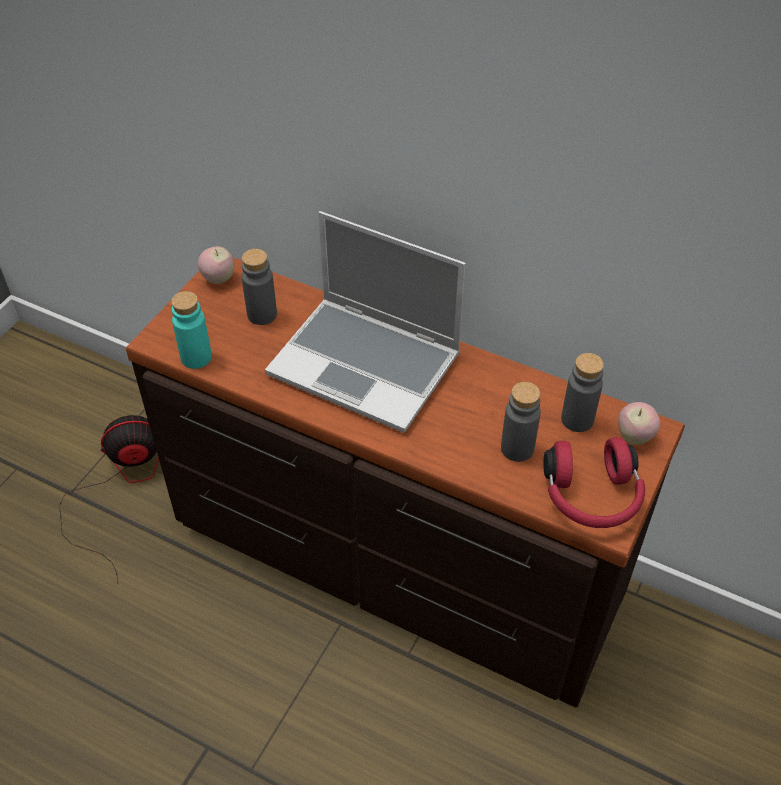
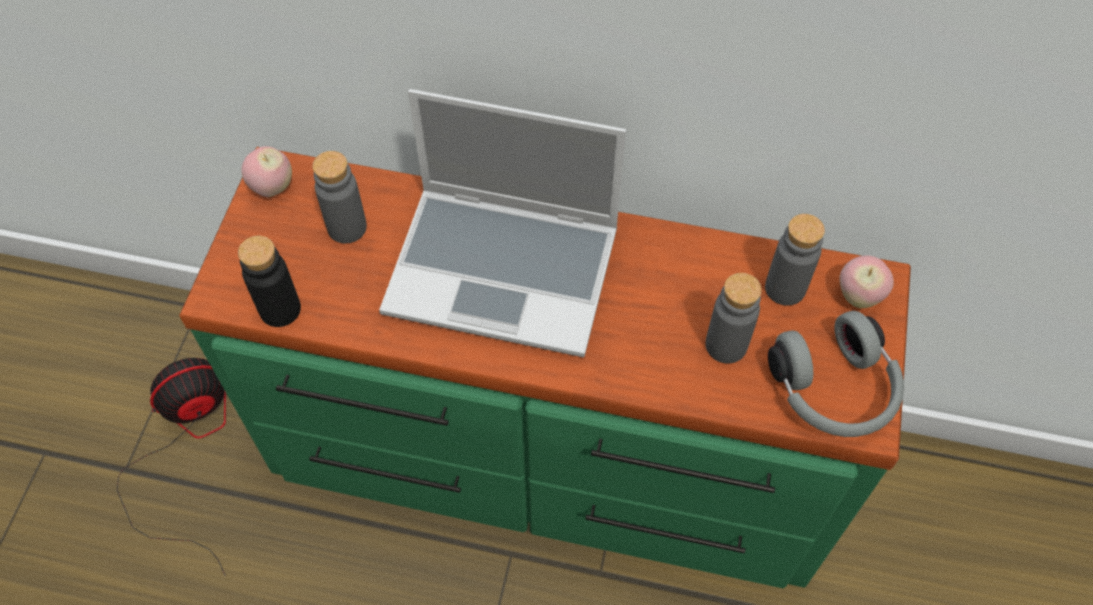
camera: 15 degrees left, 10 degrees up
(196, 357) = (280, 309): turquoise bottle -> black bottle
(392, 558) = (547, 458): brown dresser -> green dresser
(591, 497) = (834, 391): red headphones -> grey headphones

